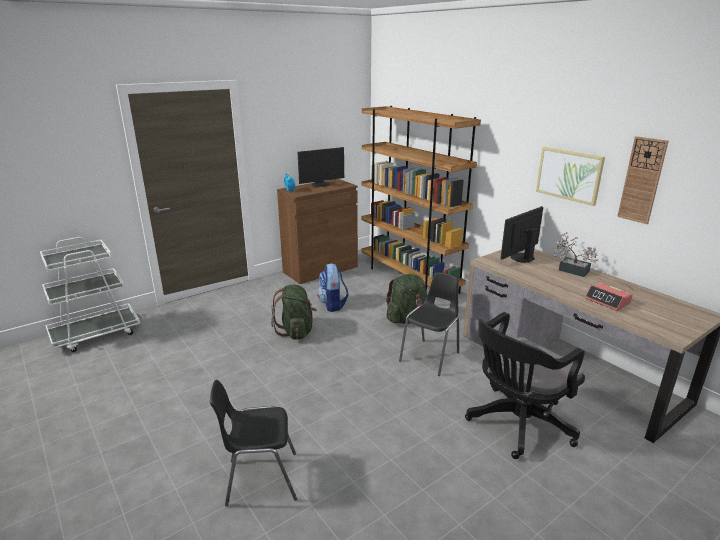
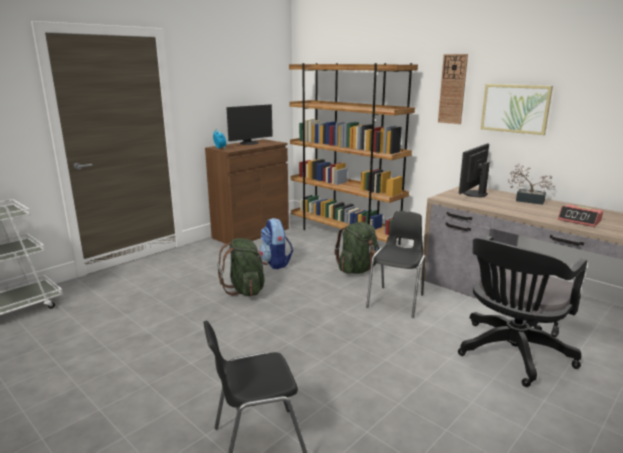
camera: 10 degrees left, 5 degrees down
(642, 180) = (593, 103): wall clock -> wall clock (452, 89)

